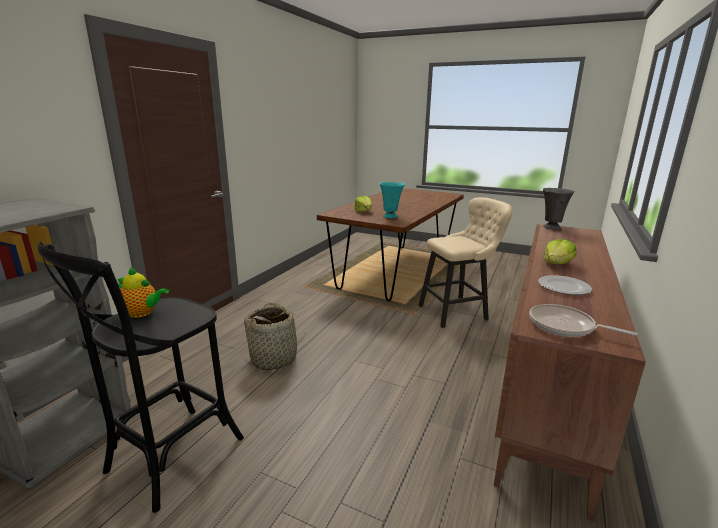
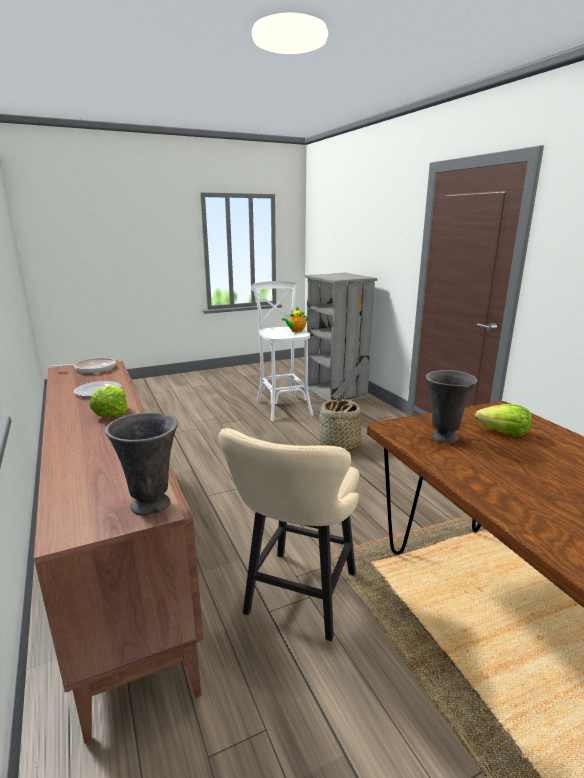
camera: 130 degrees right, 0 degrees up
(170, 458) = (283, 406): black stool -> white stool
(391, 216) = (443, 438): turquoise vase -> grey vase

